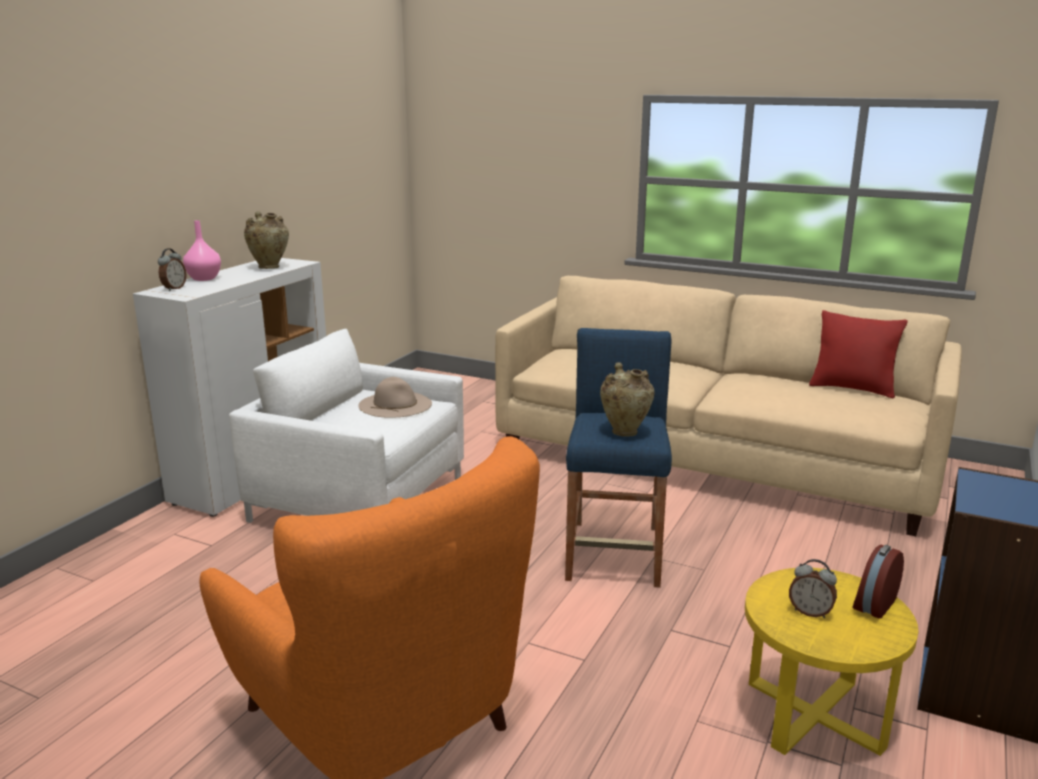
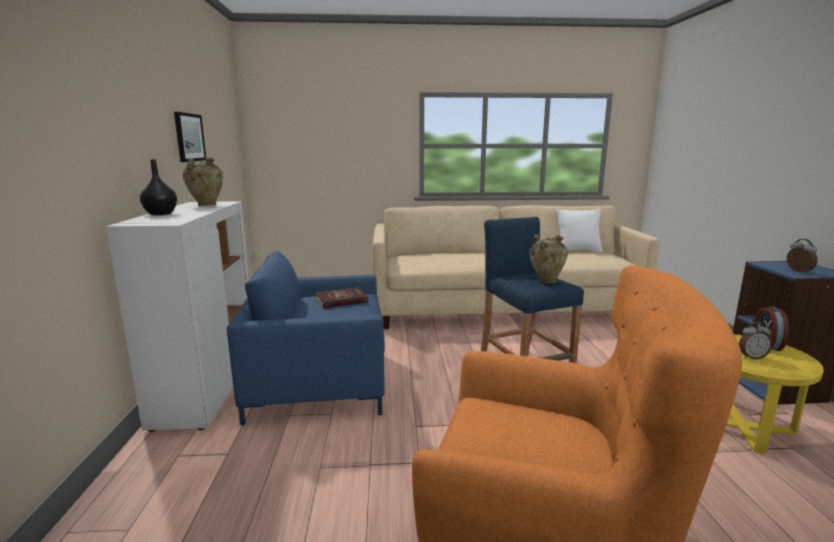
camera: 30 degrees left, 5 degrees down
(173, 288) = (145, 220): alarm clock -> alarm clock (798, 271)
(204, 278) = (160, 214): pink vase -> black vase
(287, 176) = (189, 137): none -> picture
(359, 500) = (318, 383): white armchair -> blue armchair
(395, 404) = (341, 300): beige hat -> red book
(852, 388) = (577, 251): red pillow -> white pillow

